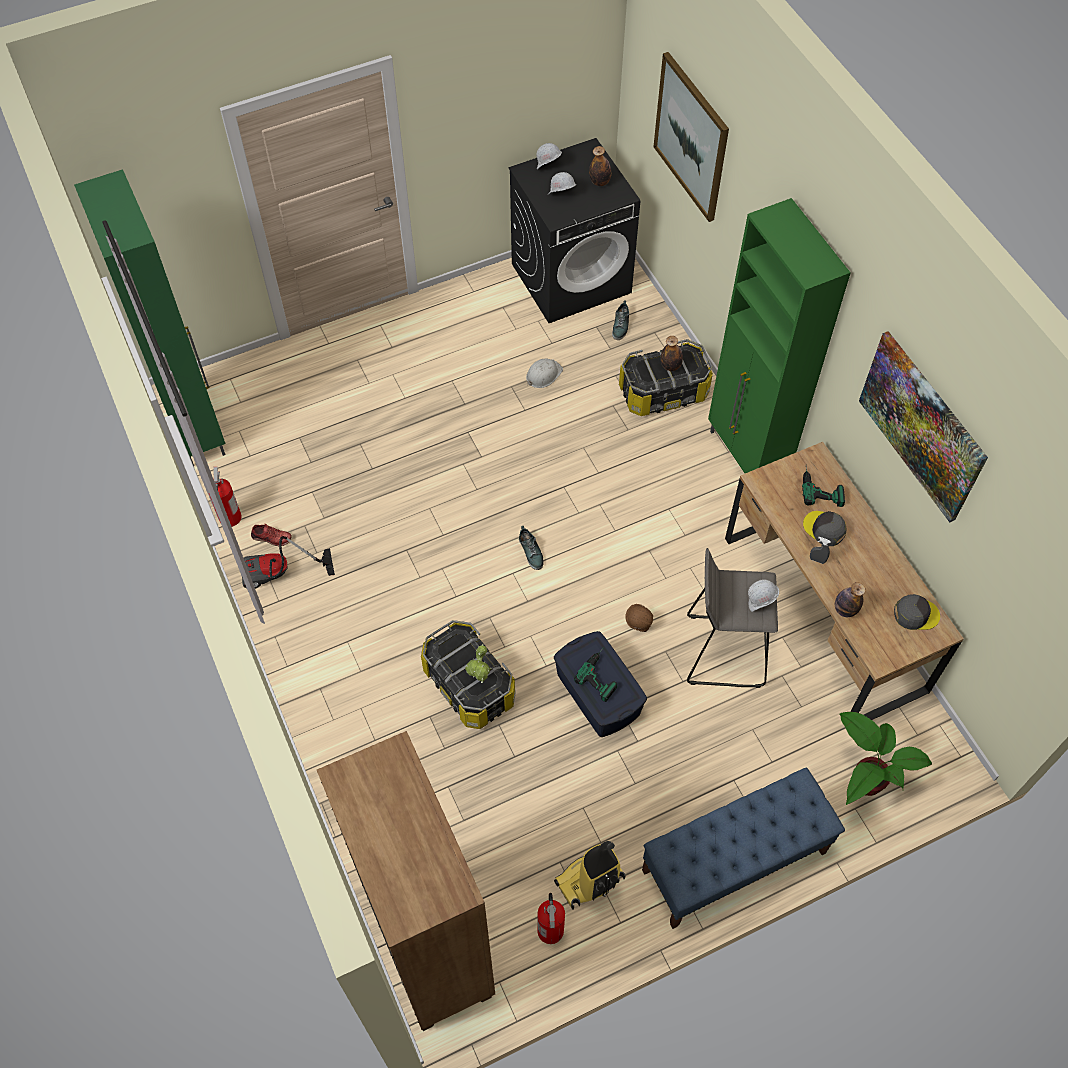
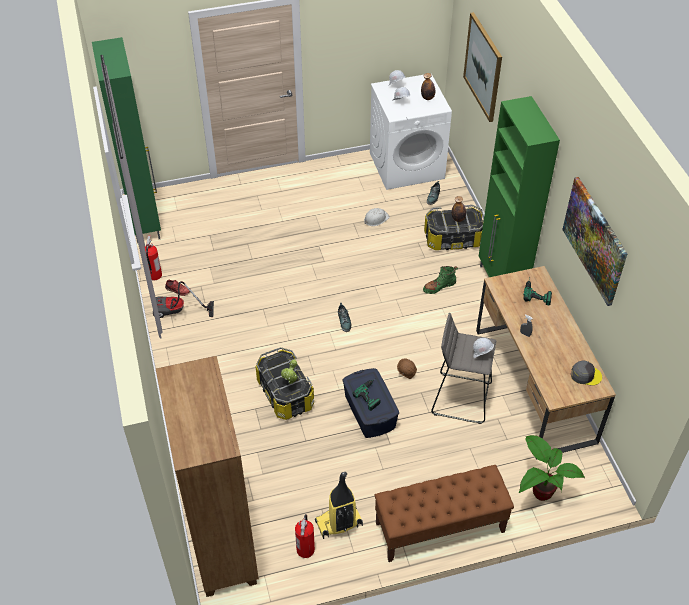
camera: 10 degrees right, 10 degrees down
(571, 278) = (407, 165): black washing machine -> white washing machine
(658, 474) = (439, 286): none -> green boot
(733, 862) = (439, 527): blue bench -> brown bench
(824, 529) = (534, 316): grey cap -> none
(845, 609) = (537, 366): bottle -> none

